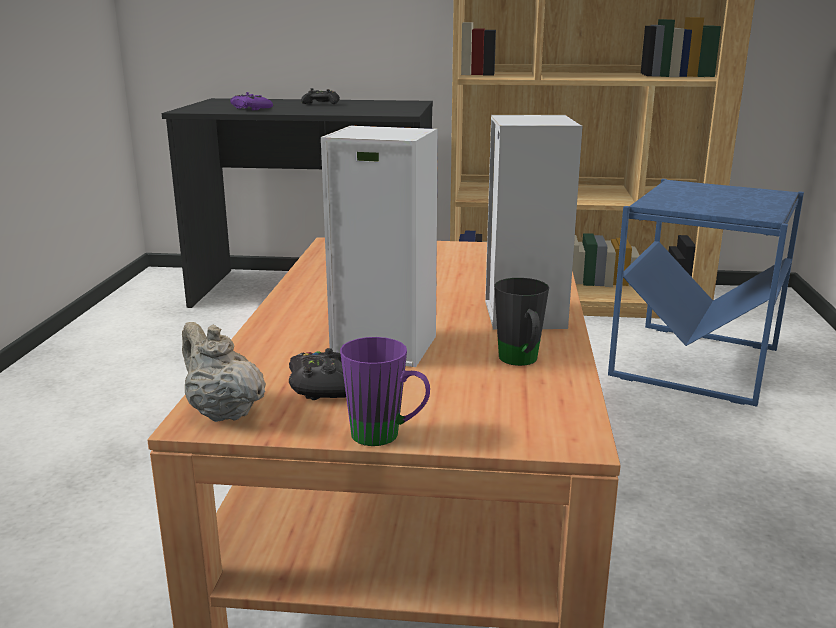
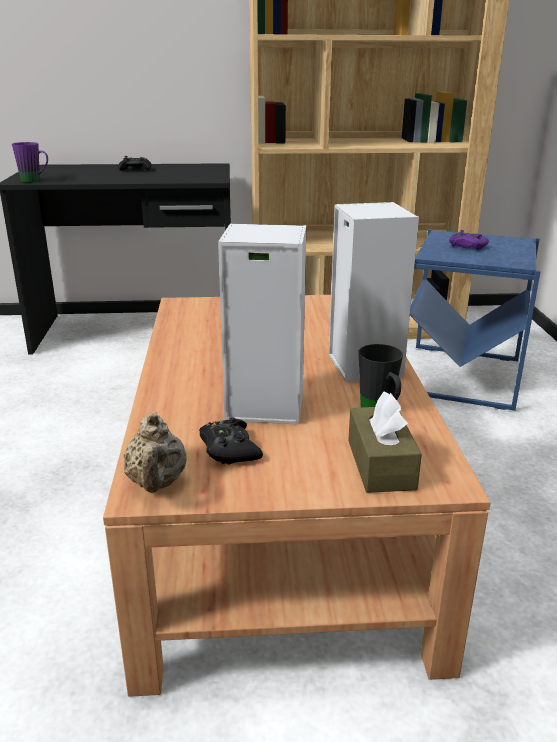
camera: 10 degrees left, 5 degrees up
(222, 412) = (157, 483): beige teapot -> beige teapot turned 135 degrees counterclockwise
(250, 108) = (75, 177): purple game controller -> purple game controller (467, 246)
(387, 437) = (303, 494): purple mug -> purple mug (35, 181)
(496, 414) = (380, 464): none -> brown tissue box

